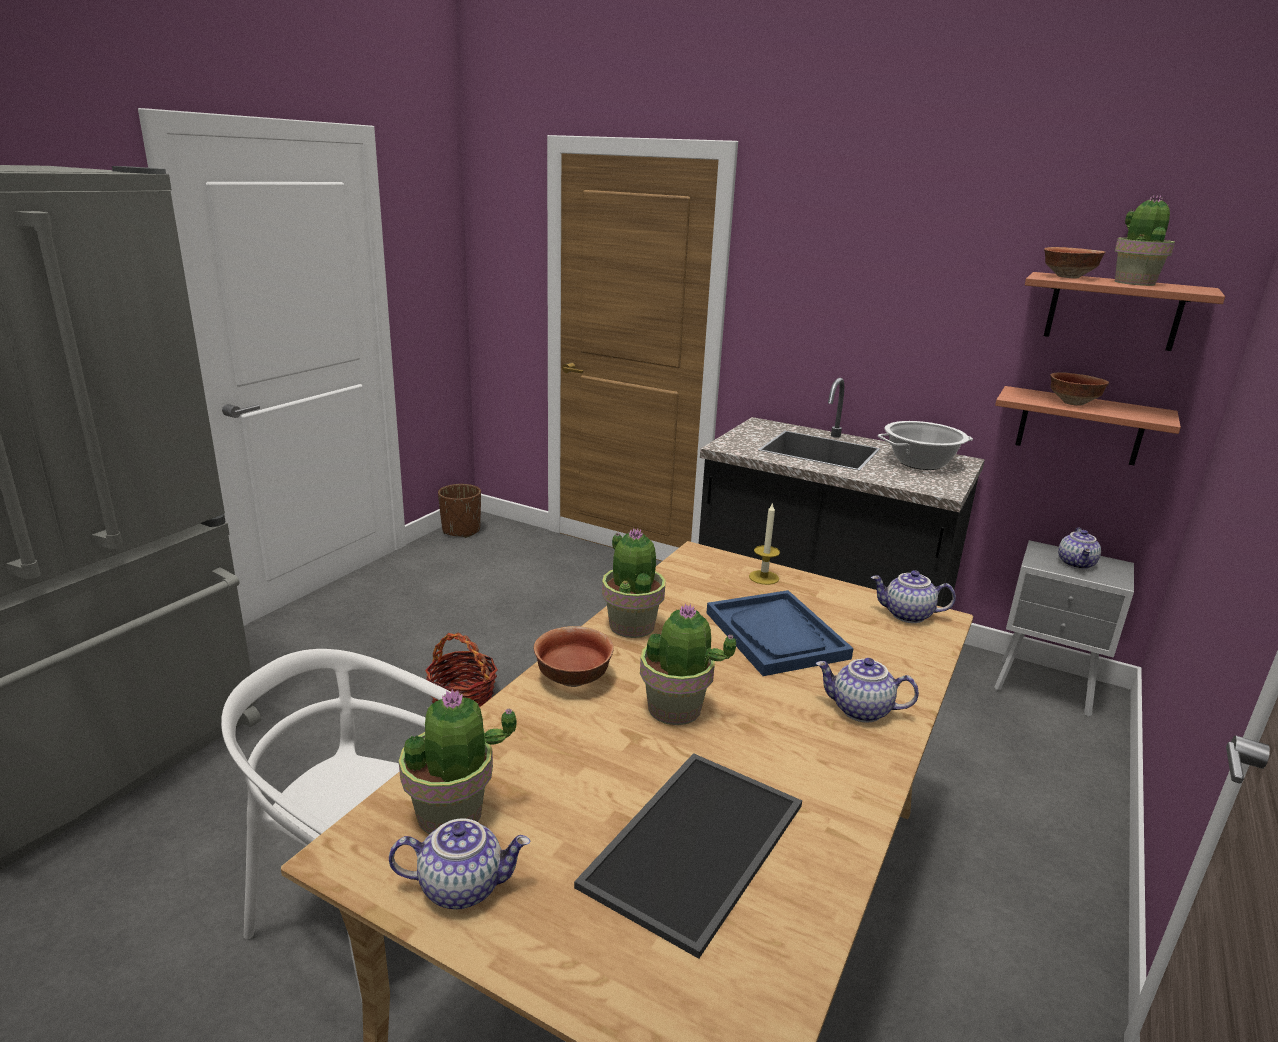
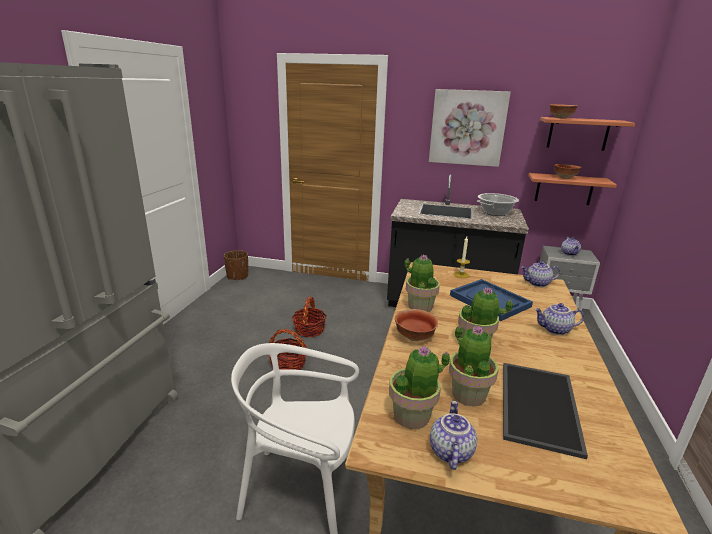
camera: 15 degrees left, 0 degrees up
(462, 886) = (449, 451): teapot -> teapot turned 60 degrees counterclockwise
(532, 642) = (309, 330): none -> basket
(883, 287) = (467, 128): none -> picture
(1134, 283) = (590, 119): potted plant -> potted plant (468, 394)

